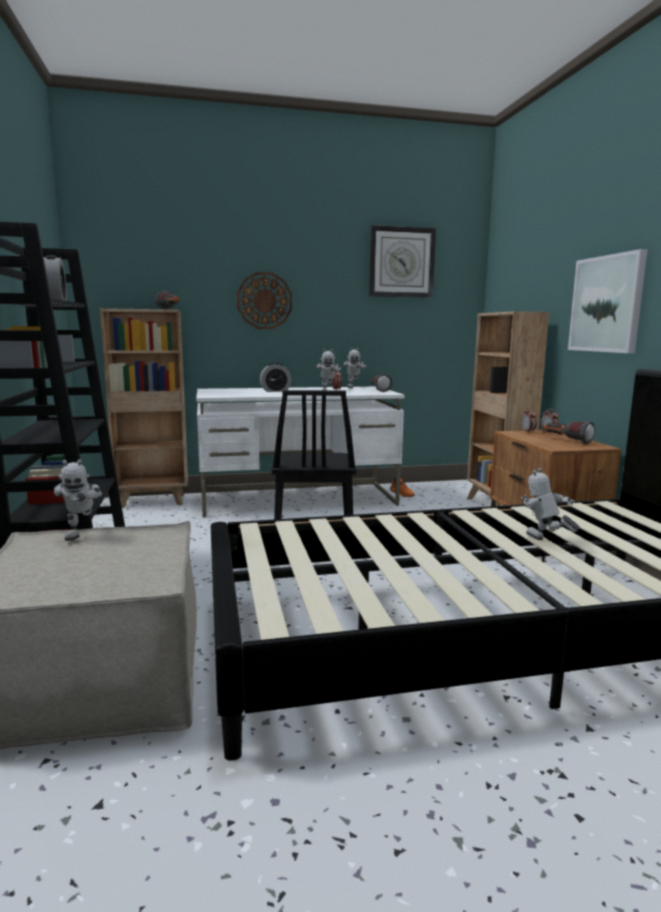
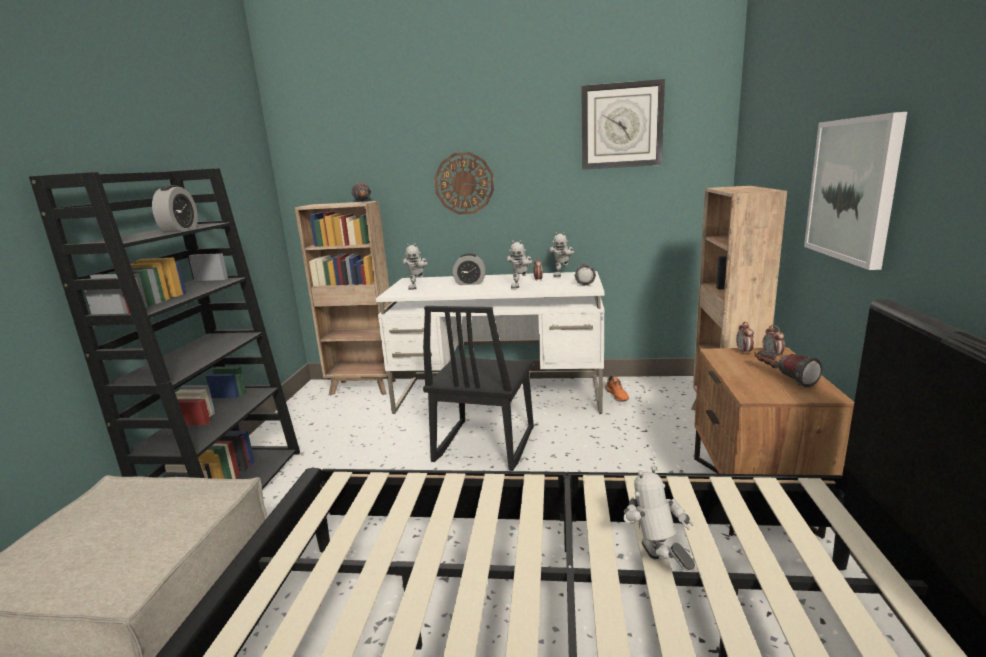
camera: 20 degrees right, 5 degrees up
(82, 534) = (147, 489): toy robot -> toy robot (418, 287)

